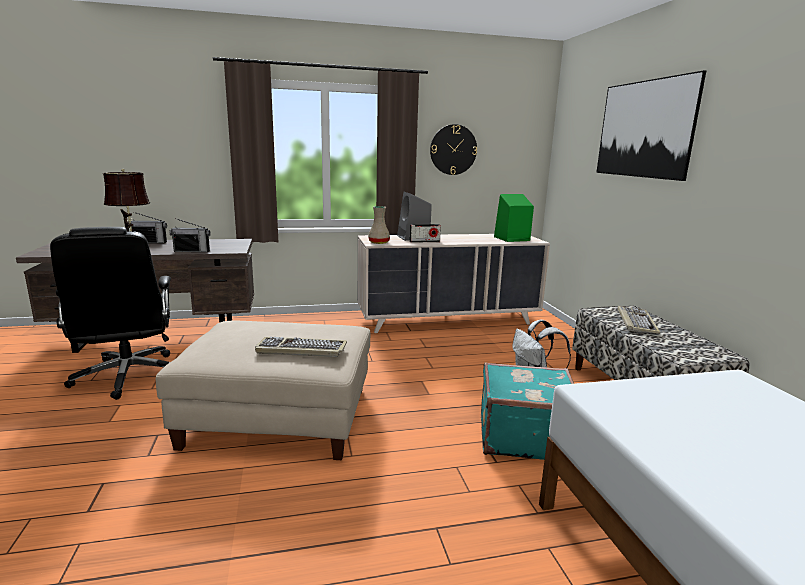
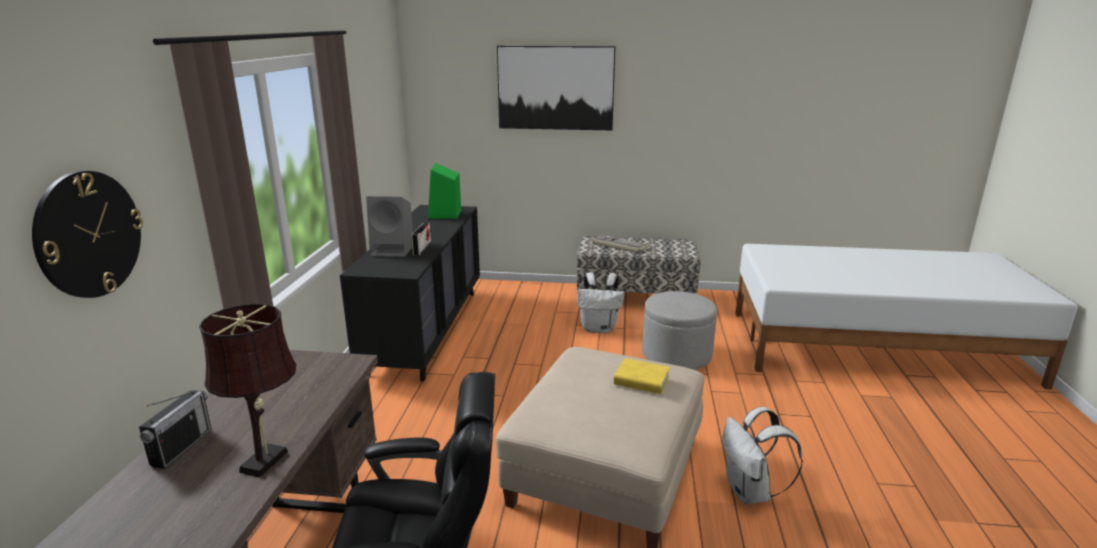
camera: 70 degrees left, 5 degrees up
(192, 251) = (321, 398): radio -> none
(258, 504) = (750, 493): none -> white backpack
(300, 349) = (641, 381): keyboard -> yellow book
(379, 242) = (404, 269): beige vase -> none
(448, 320) = (426, 330): beige dresser -> black dresser
(453, 150) = (358, 127): wall clock -> wall clock (88, 234)
(522, 436) = (676, 355): turquoise suitcase -> grey ottoman

